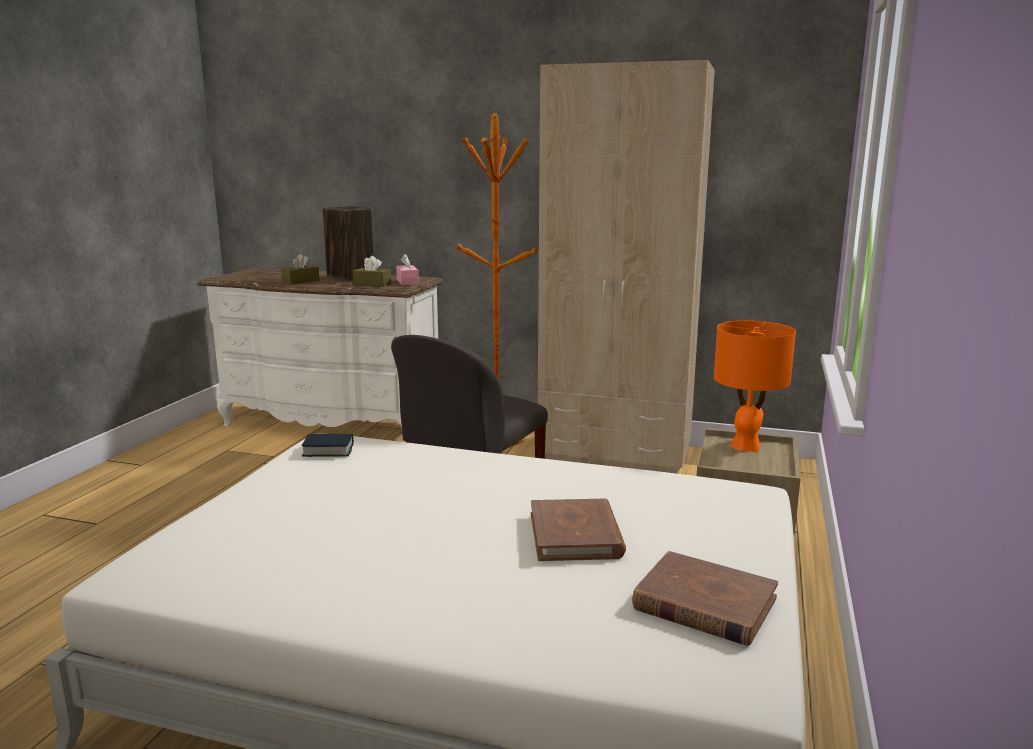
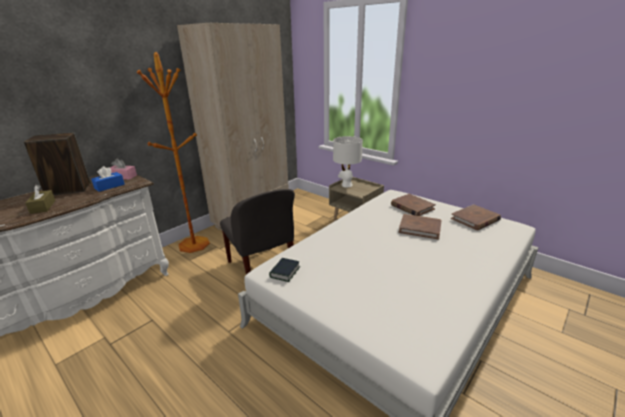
camera: 65 degrees left, 10 degrees up
(372, 284) = (109, 186): brown tissue box -> blue tissue box
(692, 518) = (412, 207): none -> brown book
(746, 446) = (346, 185): orange table lamp -> white table lamp

